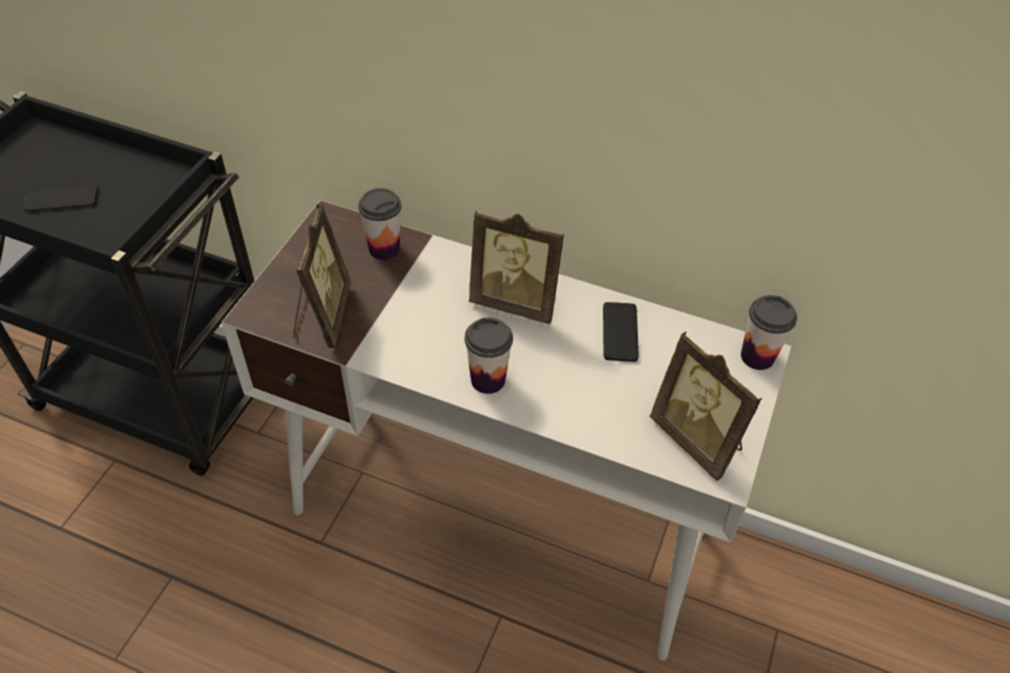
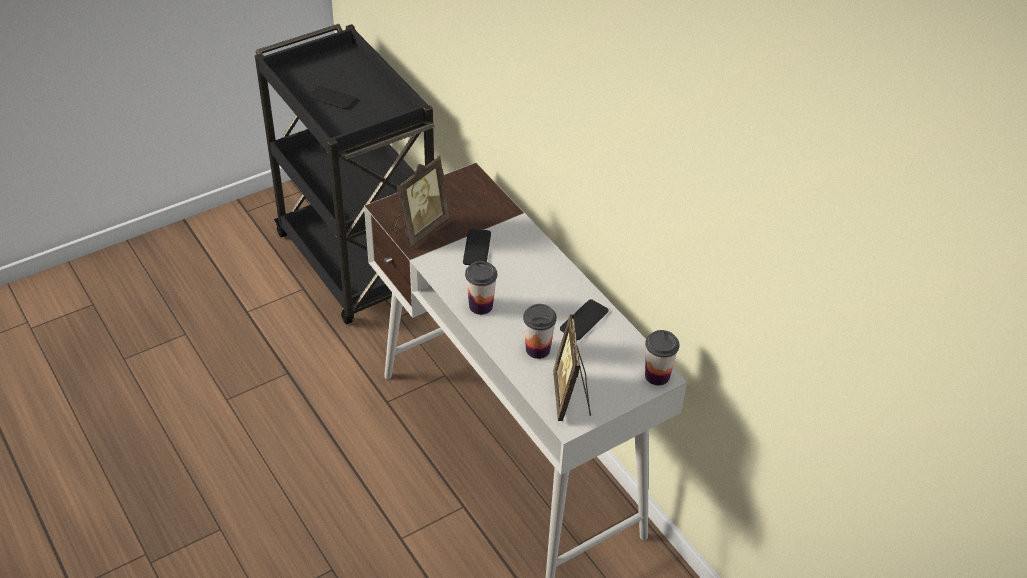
camera: 35 degrees right, 5 degrees down
(384, 249) = (487, 207): cup -> cup (538, 349)
(417, 307) = (477, 248): none -> phone
(516, 302) = (537, 273): picture frame -> none

